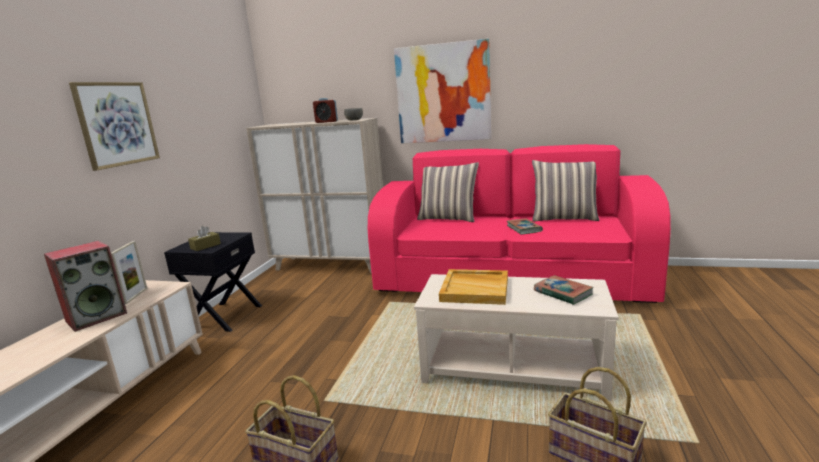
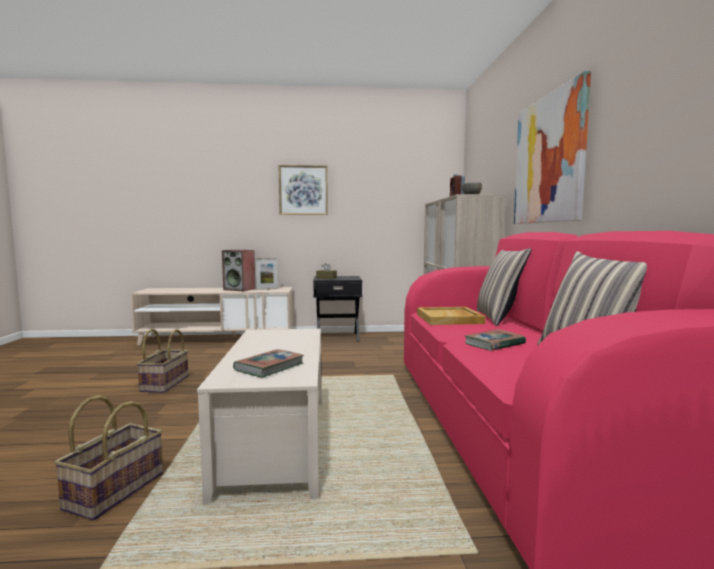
camera: 70 degrees right, 10 degrees down
(475, 289) = (282, 340): beige tray -> beige tray (449, 319)

